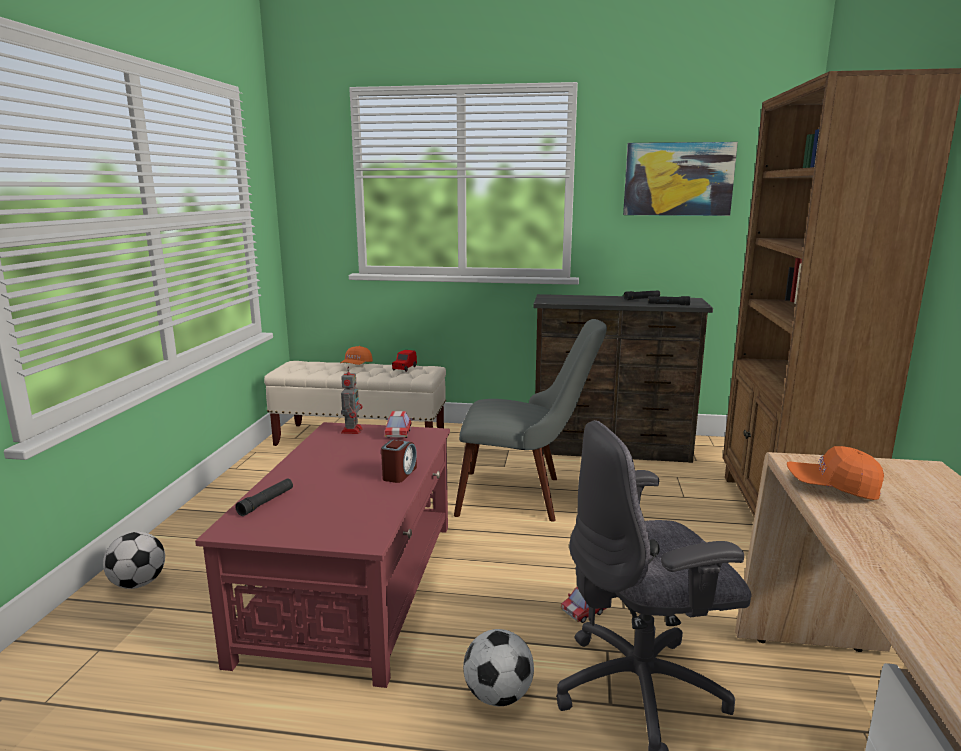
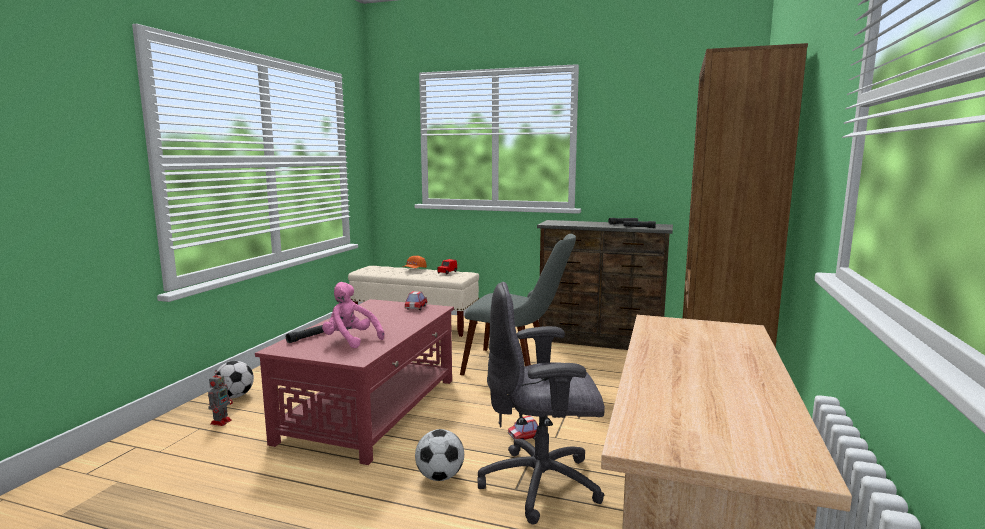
camera: 10 degrees right, 5 degrees down
(335, 503) = (350, 340): none -> pink plush toy
(352, 430) = (386, 304): toy robot -> toy robot (221, 421)
(399, 474) = (402, 328): alarm clock -> none
(678, 179) = (655, 134): picture -> none
(832, 487) = (660, 333): orange cap -> none

